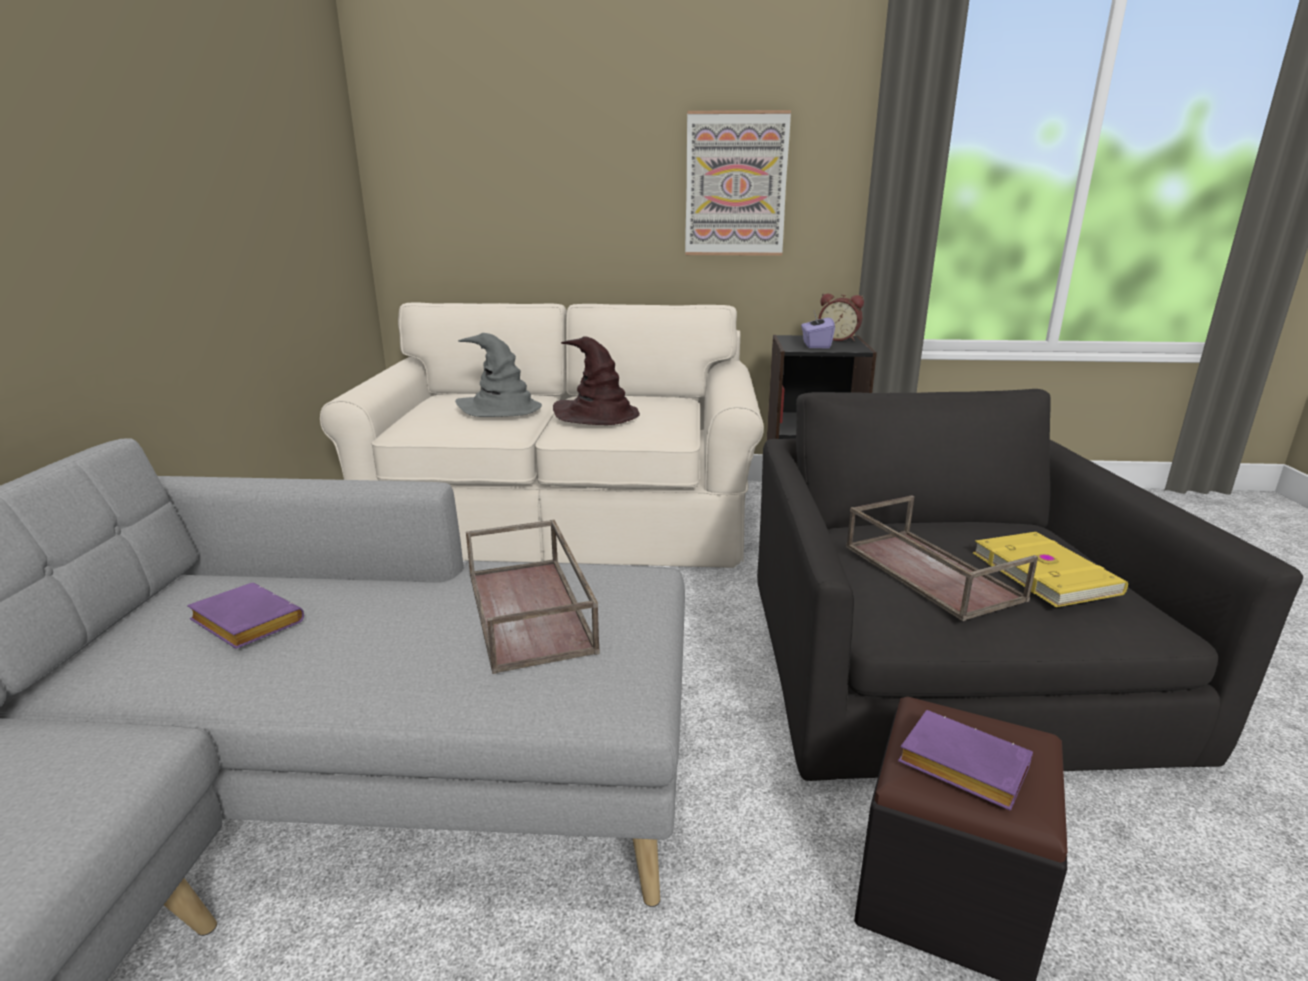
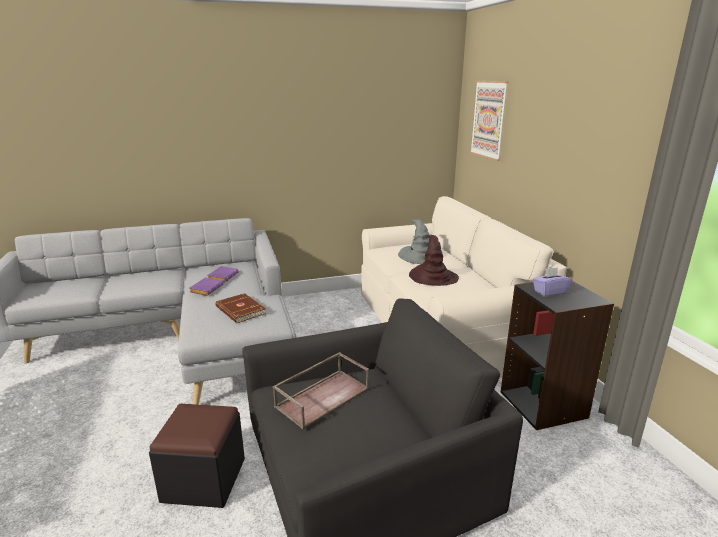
camera: 70 degrees right, 0 degrees up
(531, 611) = (239, 311): brown tray -> brown book
(735, 185) = (586, 168): picture -> picture (489, 119)
(839, 339) = (586, 297): alarm clock -> none
(959, 767) = (187, 418): purple book -> purple book (206, 289)
(1046, 572) = (341, 438): yellow book -> none

